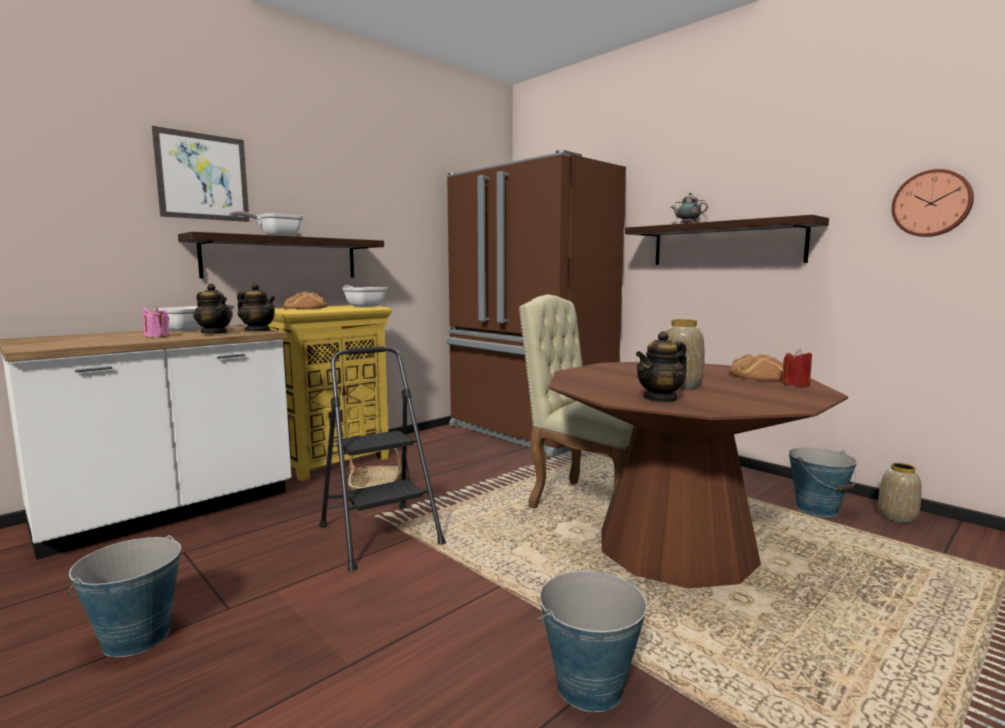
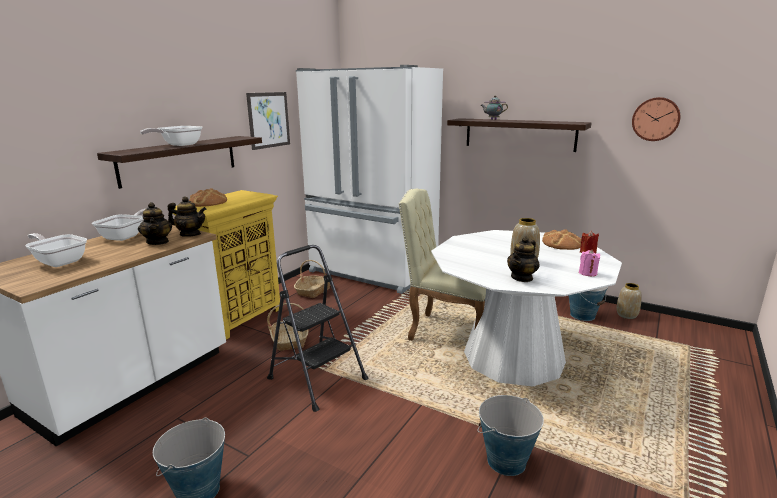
camera: 15 degrees left, 10 degrees up
(157, 336) = (114, 253): pink candle -> pink candle (587, 273)
(203, 177) = (110, 98): picture -> picture (269, 120)
(215, 333) = (158, 242): teapot -> teapot turned 45 degrees clockwise
(363, 306) = (251, 194): frying pan -> frying pan (59, 261)
(442, 444) = (314, 291): none -> basket
(528, 432) = (372, 271): brown fridge -> white fridge
(676, 547) = (513, 357): brown dining table -> white dining table

